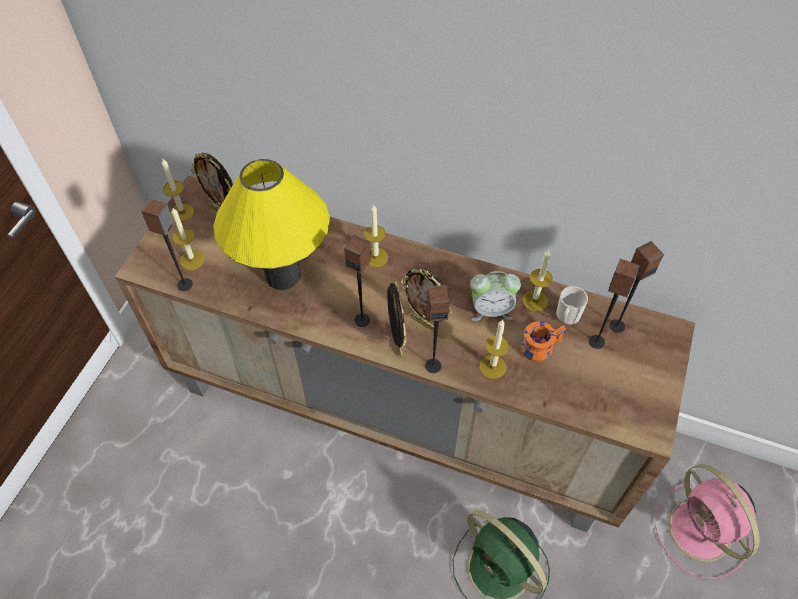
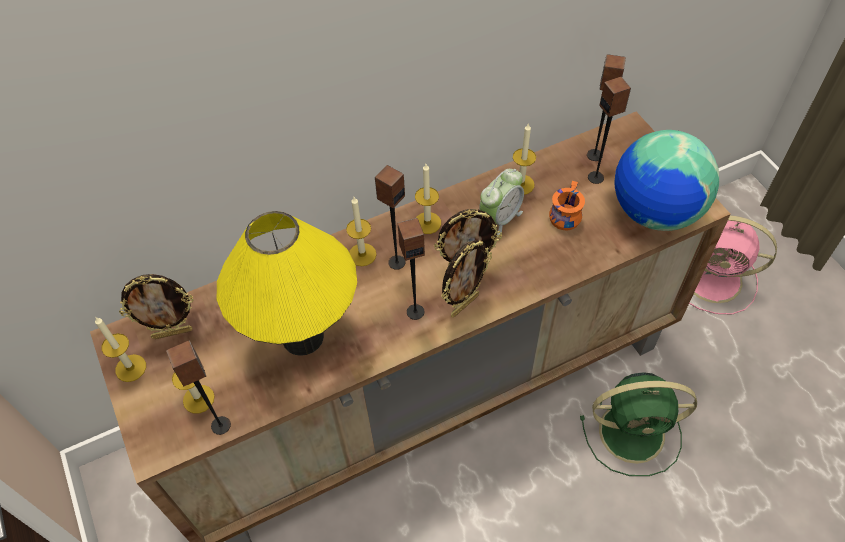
camera: 45 degrees left, 0 degrees up
(396, 343) = (464, 304): picture frame -> picture frame turned 105 degrees clockwise
(433, 365) = (512, 296): speaker -> speaker (396, 262)
(492, 367) = (553, 257): candle -> candle (427, 223)
(567, 317) = (556, 177): mug -> none
(609, 403) = (654, 212): none -> globe

